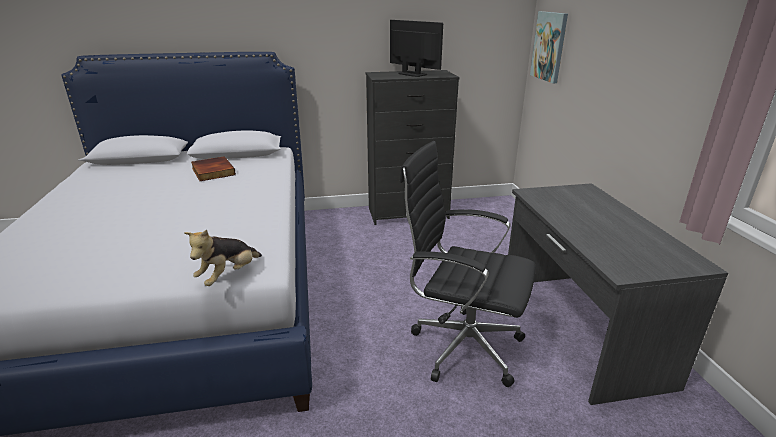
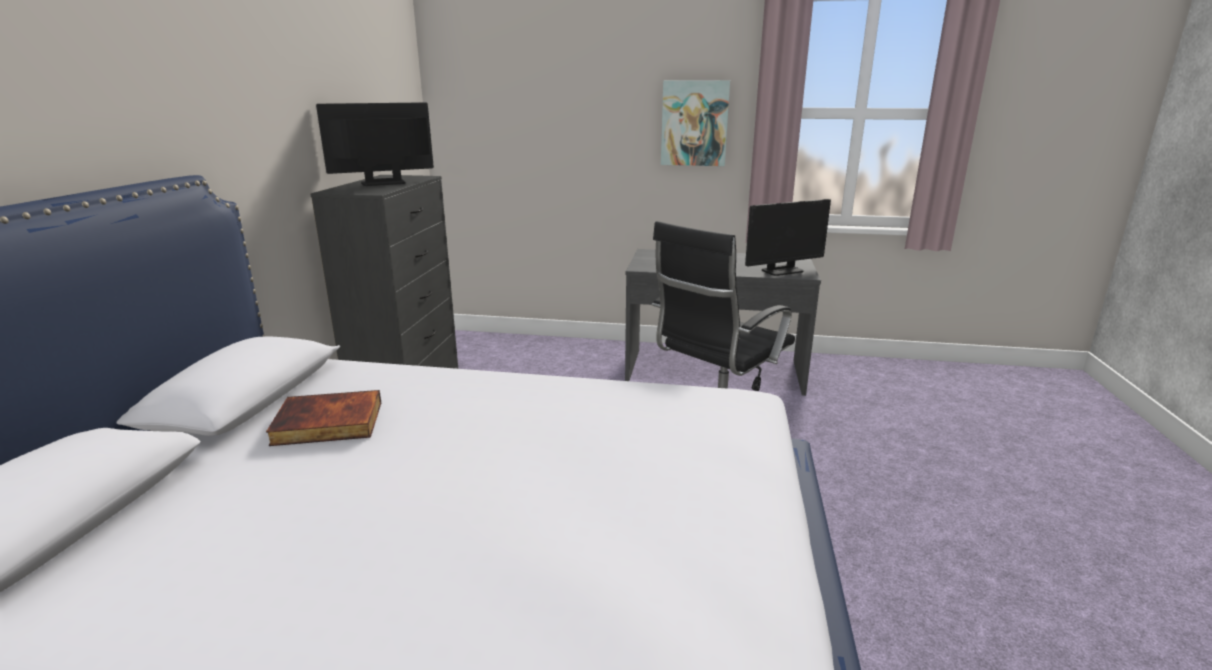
camera: 70 degrees left, 5 degrees down
(228, 276) = (767, 418): plush toy -> none
(549, 46) = (475, 129): picture -> picture (694, 123)
(620, 258) = (782, 271): none -> monitor

